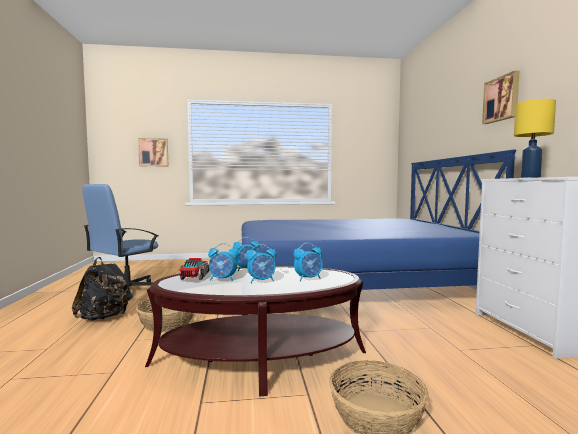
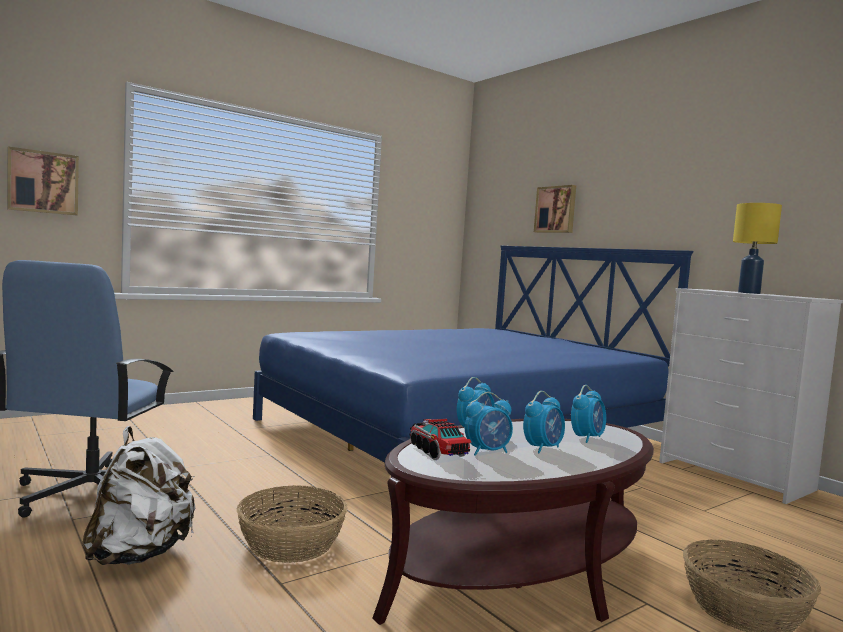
camera: 30 degrees left, 0 degrees up
(104, 318) = (139, 554): black backpack -> white backpack
(502, 99) = (669, 182): picture -> picture (556, 209)

